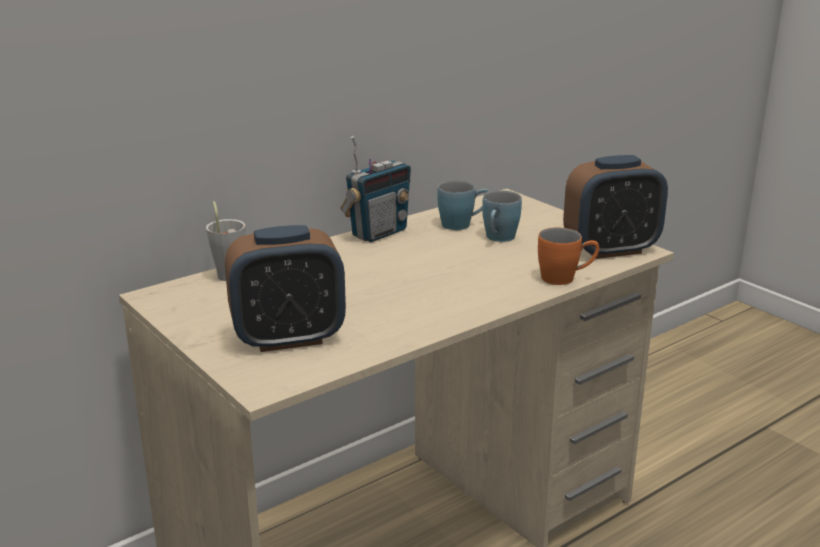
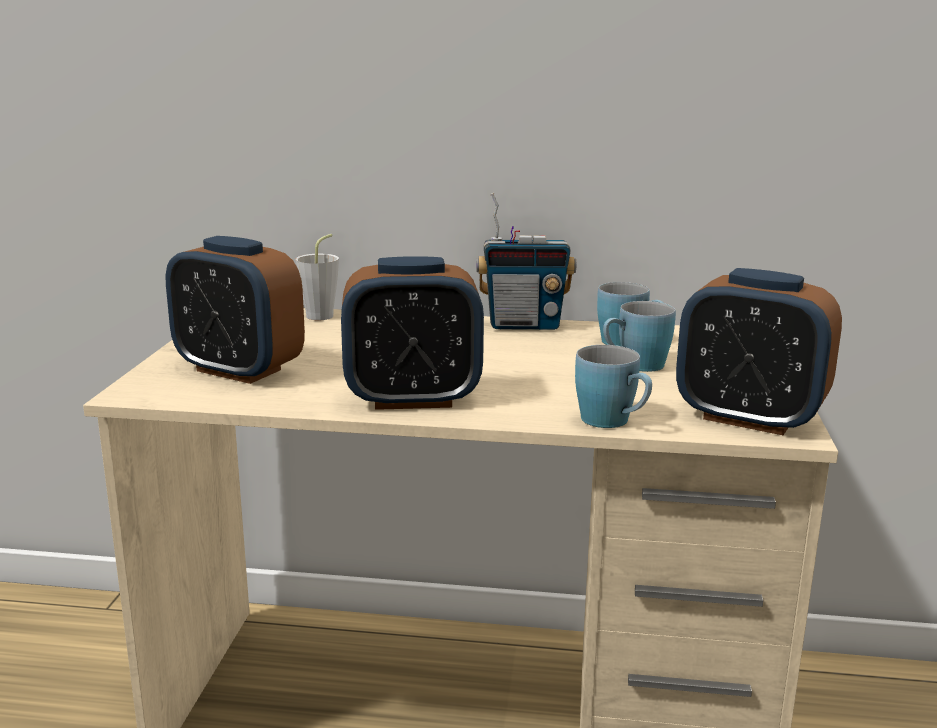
camera: 45 degrees right, 5 degrees down
(442, 309) = (412, 399): none -> alarm clock
(565, 278) = (613, 423): orange mug -> blue mug

